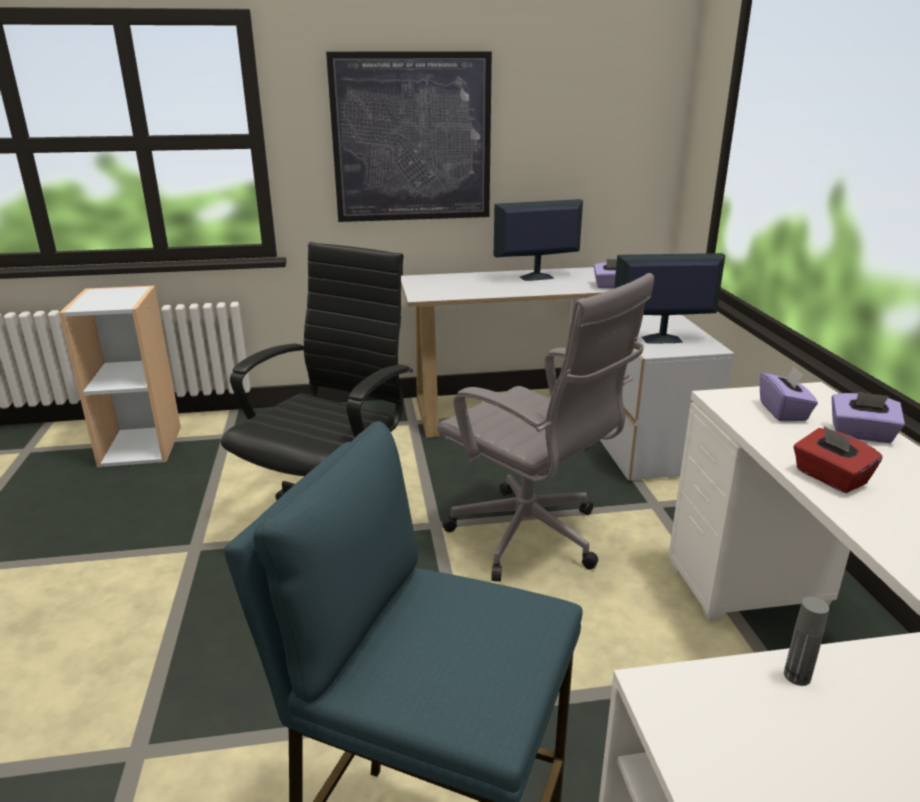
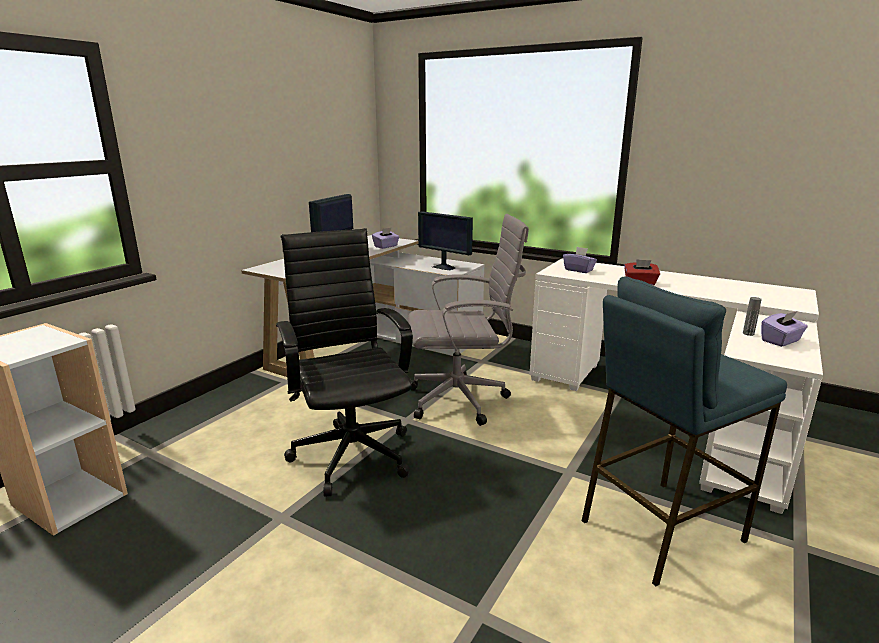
camera: 50 degrees left, 5 degrees down
(412, 138) = (235, 158): picture -> none
(661, 339) = (444, 267): monitor -> monitor turned 90 degrees counterclockwise
(861, 434) = (614, 269): purple tissue box -> purple tissue box (781, 341)

